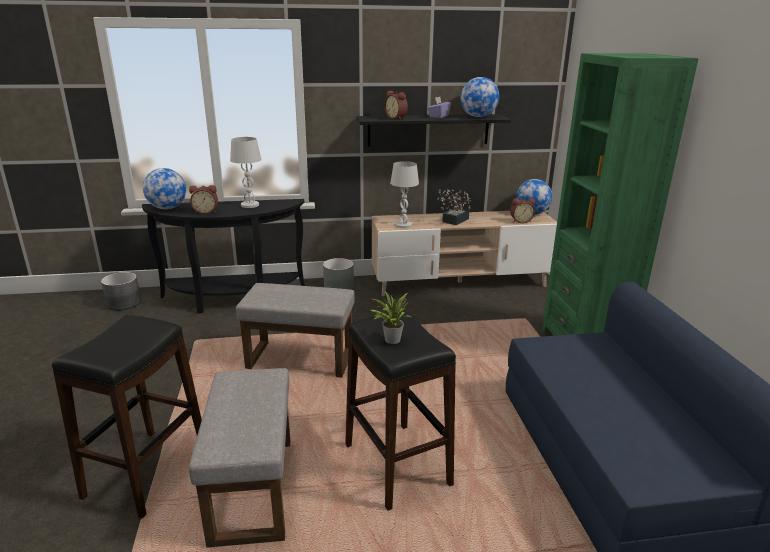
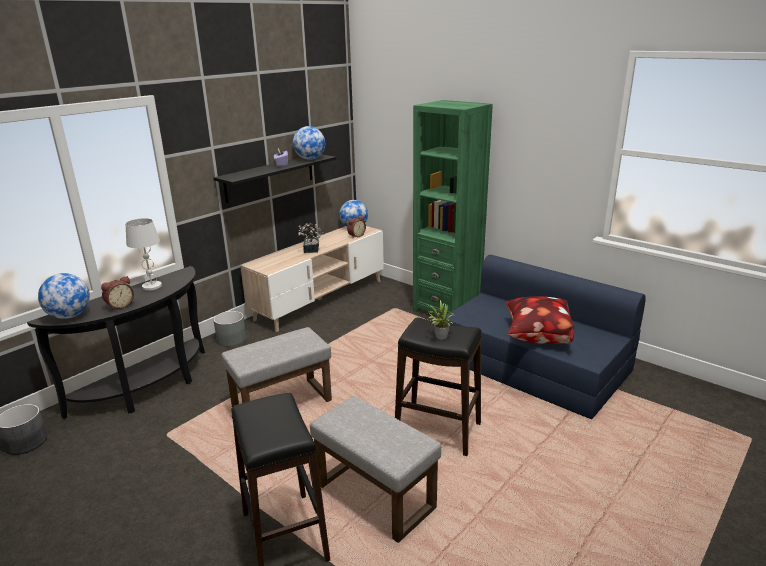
camera: 40 degrees left, 0 degrees up
(396, 118) = (253, 172): alarm clock -> none
(403, 225) = (279, 264): white table lamp -> none
(601, 413) = (536, 337): none -> pillow

